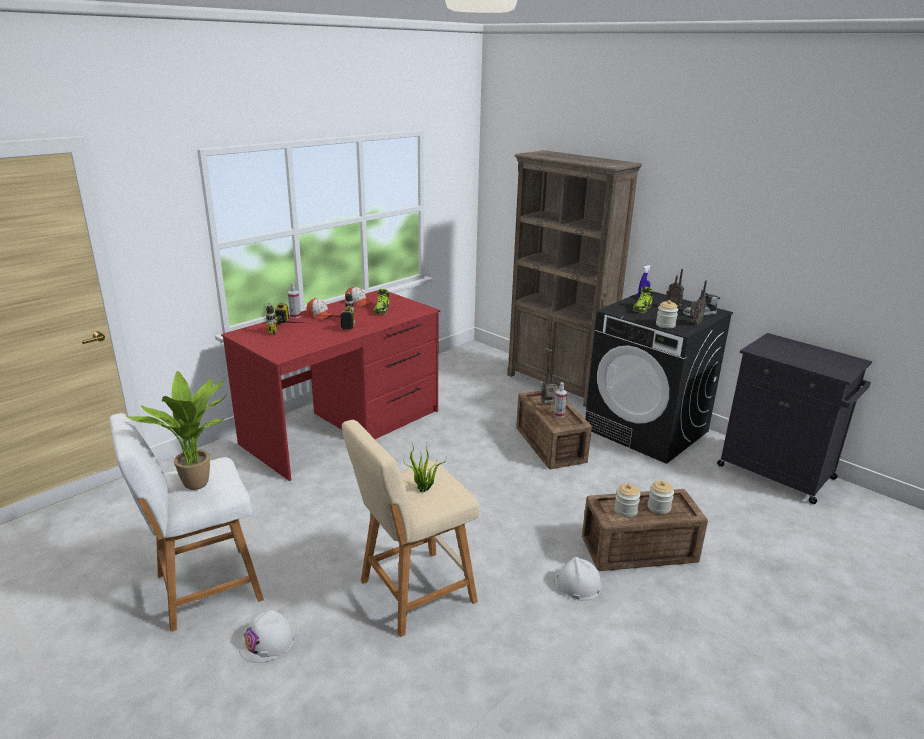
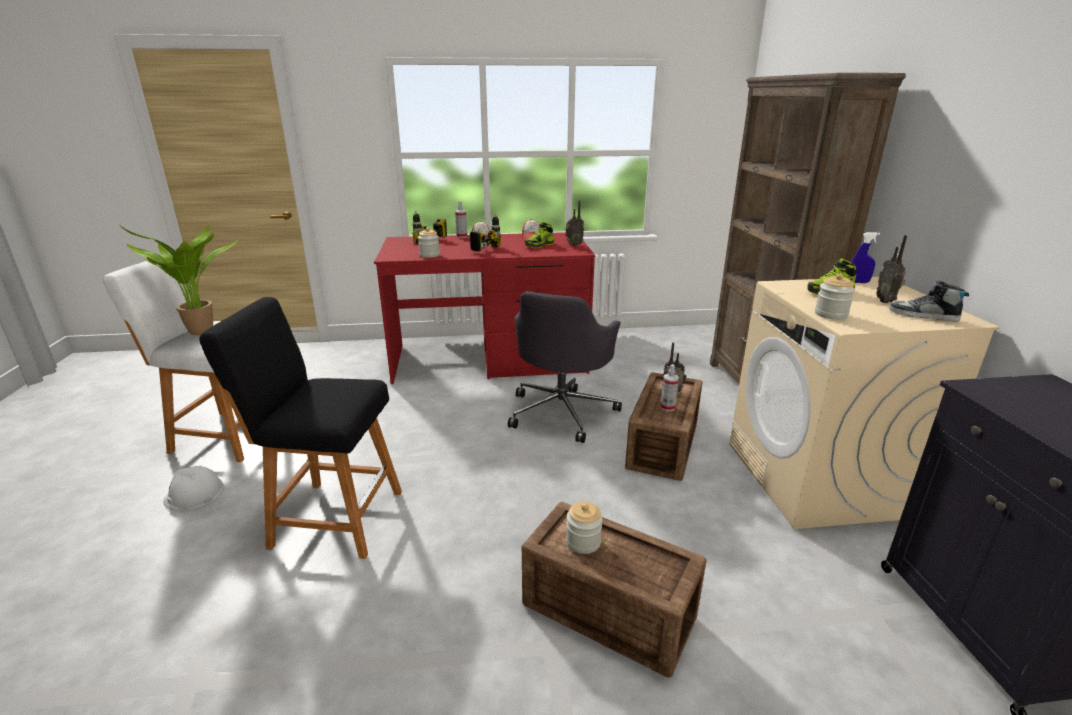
camera: 40 degrees right, 0 degrees up
(412, 593) = (331, 517): beige stool -> black stool
(424, 490) = (314, 398): potted plant -> none
(459, 447) = (562, 411): none -> grey office chair
(577, 583) = (481, 603): white hard hat -> none
(647, 430) = (819, 478): black washing machine -> beige washing machine
(659, 507) = (633, 561): jar -> jar (429, 255)
(694, 324) = (887, 324): radio -> radio (573, 245)

